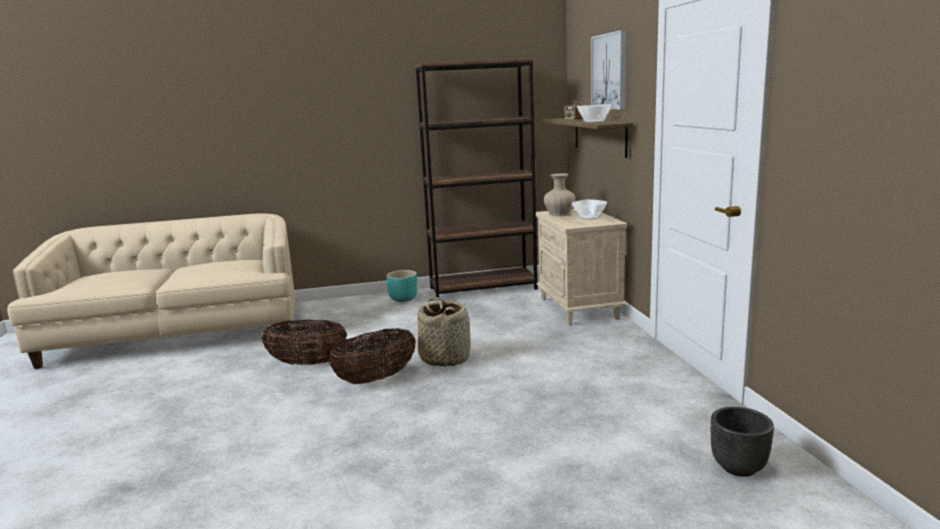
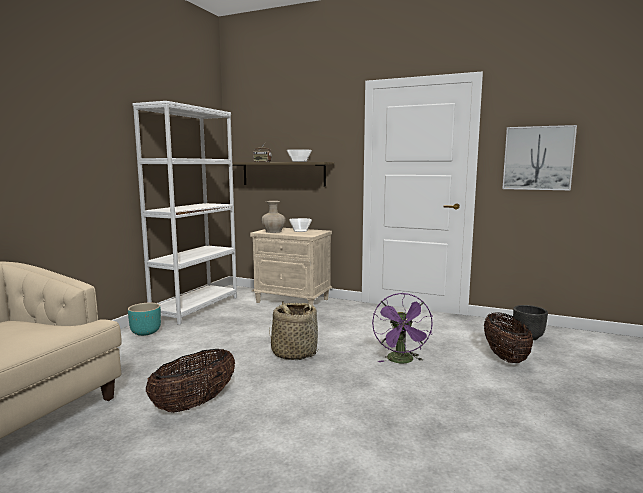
camera: 55 degrees left, 5 degrees down
(376, 379) = (285, 385): basket -> basket (505, 357)
(483, 288) = (196, 307): brown bookcase -> white bookcase
(502, 409) = (402, 361): none -> purple fan
(610, 71) = (298, 127): picture -> picture (538, 158)

